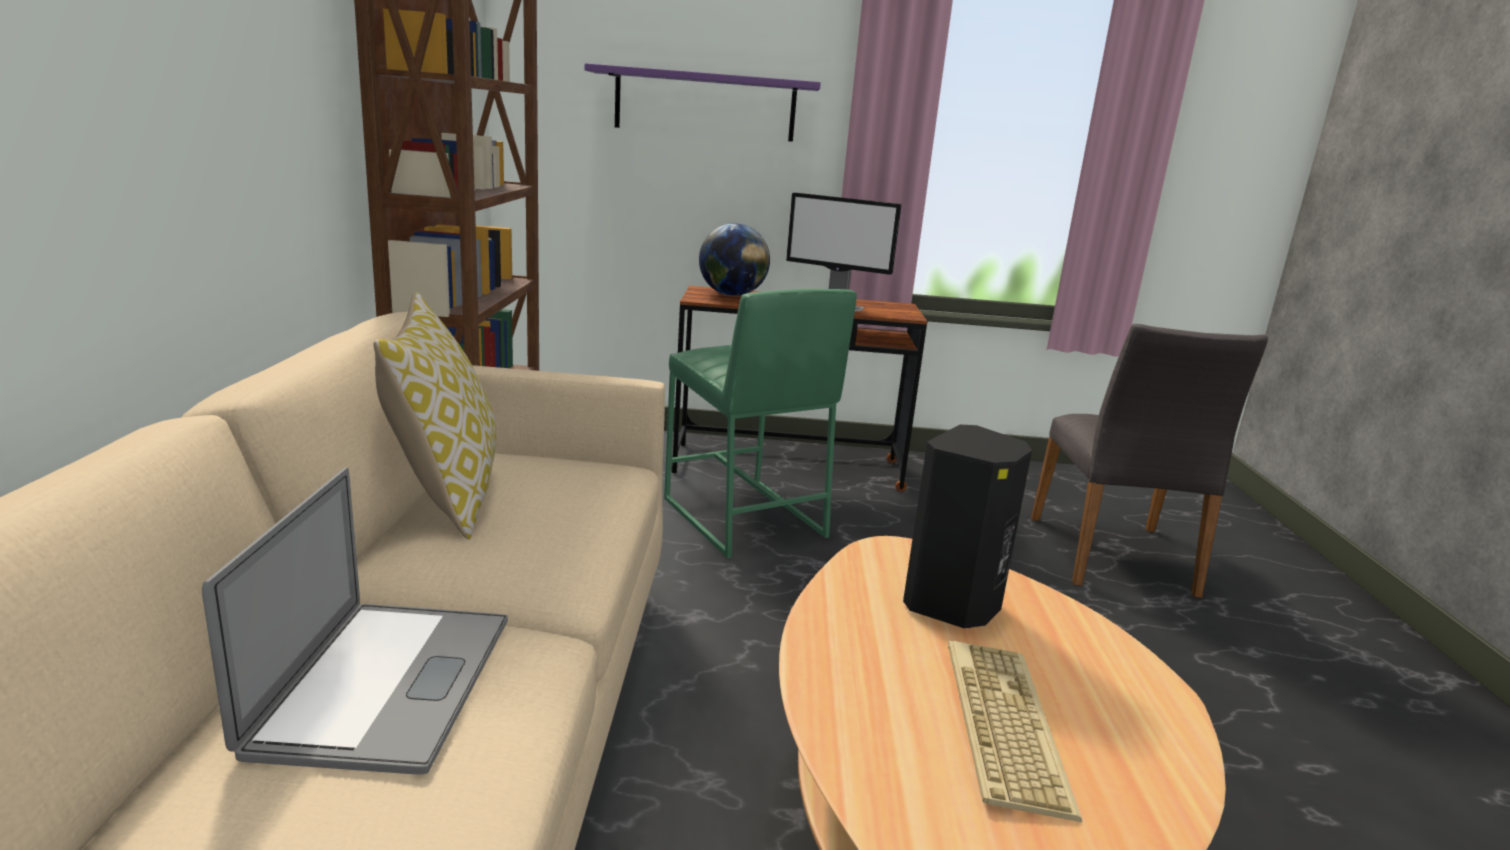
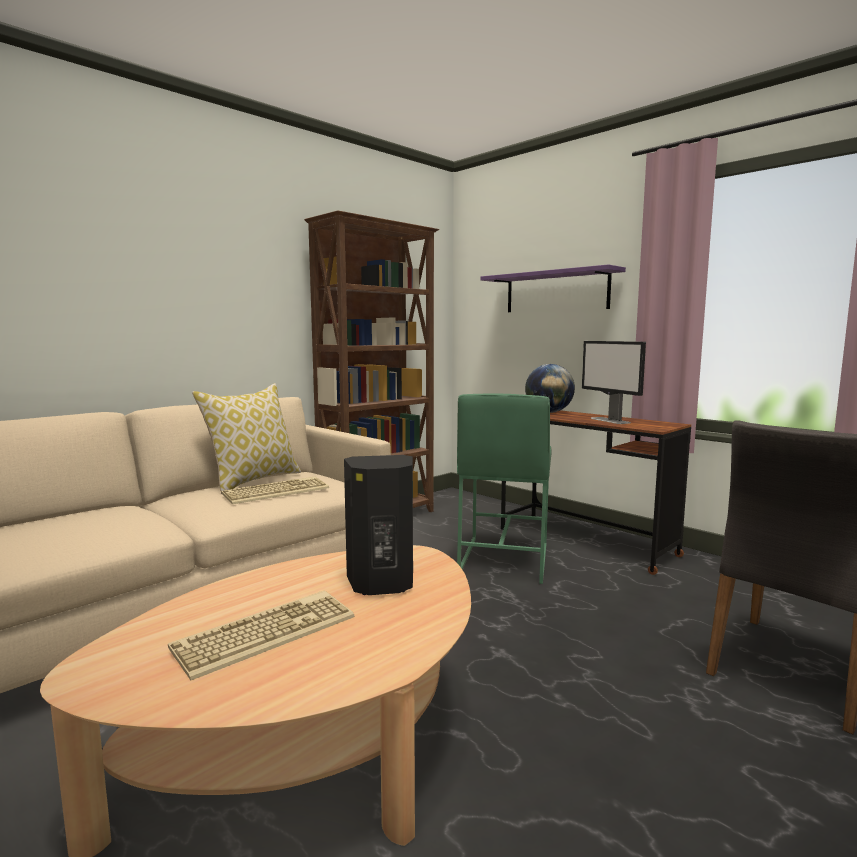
camera: 45 degrees right, 10 degrees down
(385, 682) = (94, 523): laptop -> none
(549, 506) = (276, 491): none -> keyboard

